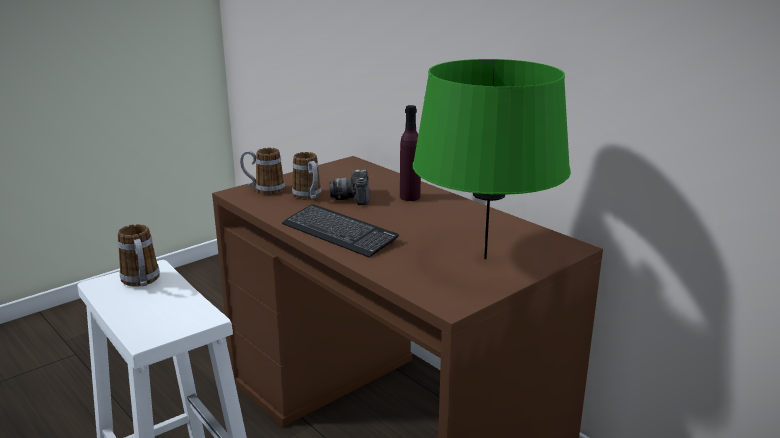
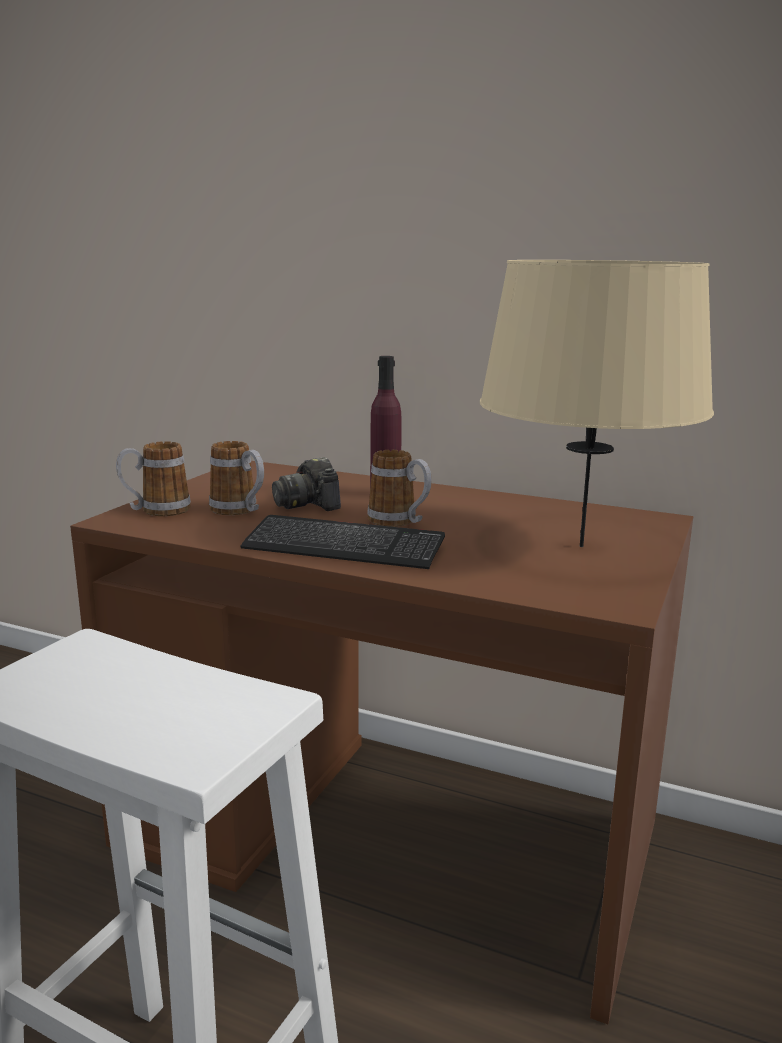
camera: 25 degrees left, 5 degrees down
(142, 282) = (83, 669): mug -> mug (399, 522)
(485, 259) = (581, 547): green table lamp -> beige table lamp

